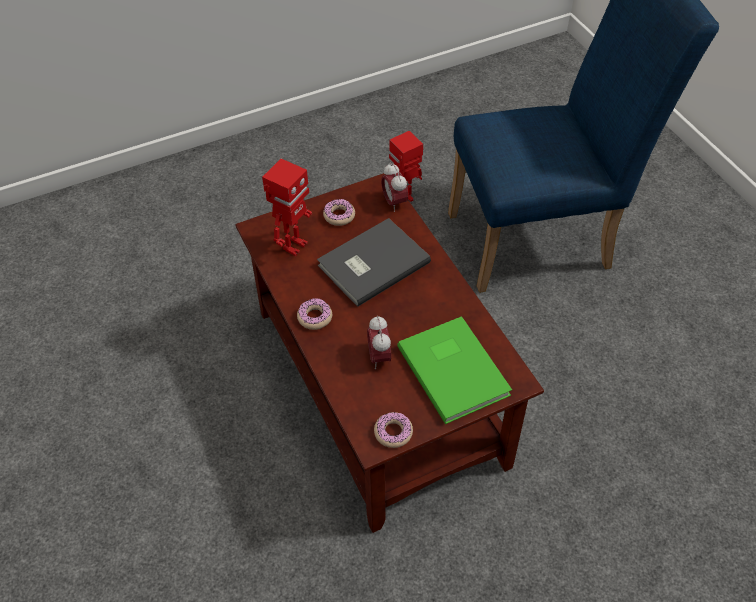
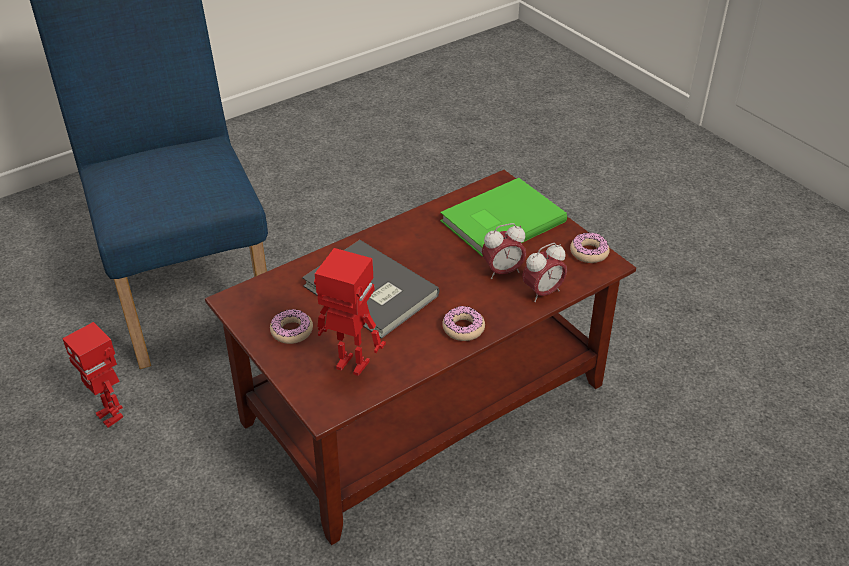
camera: 100 degrees left, 10 degrees down
(394, 202) = (263, 285): alarm clock -> alarm clock (542, 292)

